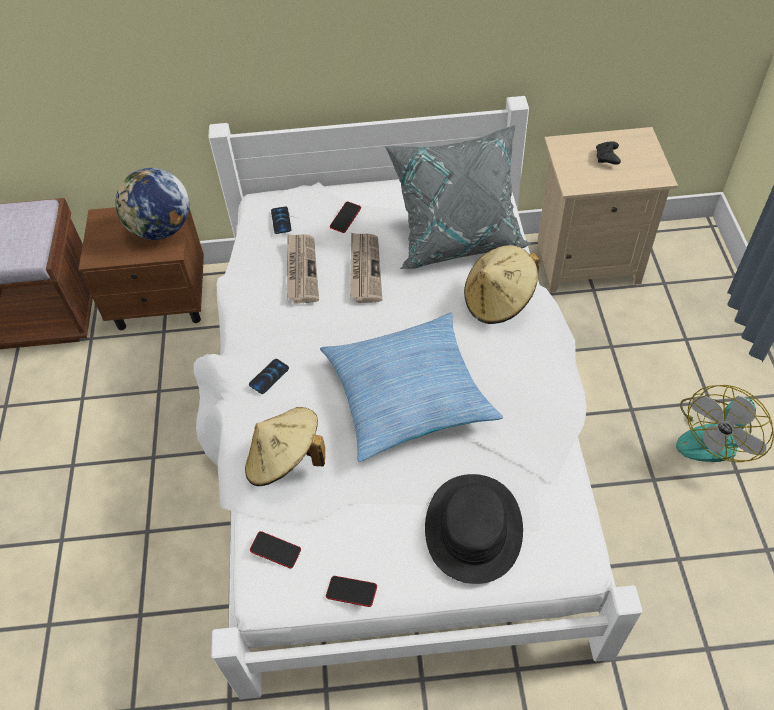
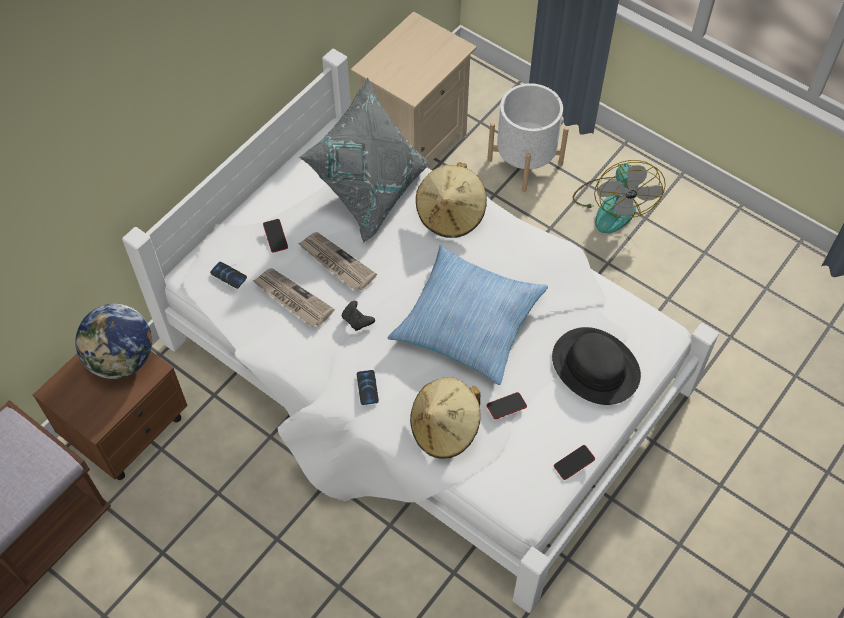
camera: 50 degrees left, 5 degrees up
(276, 551) = (505, 483): phone -> phone (506, 407)
(607, 158) = (411, 56): black game controller -> black game controller (357, 320)
(670, 340) = (525, 161): none -> white planter

